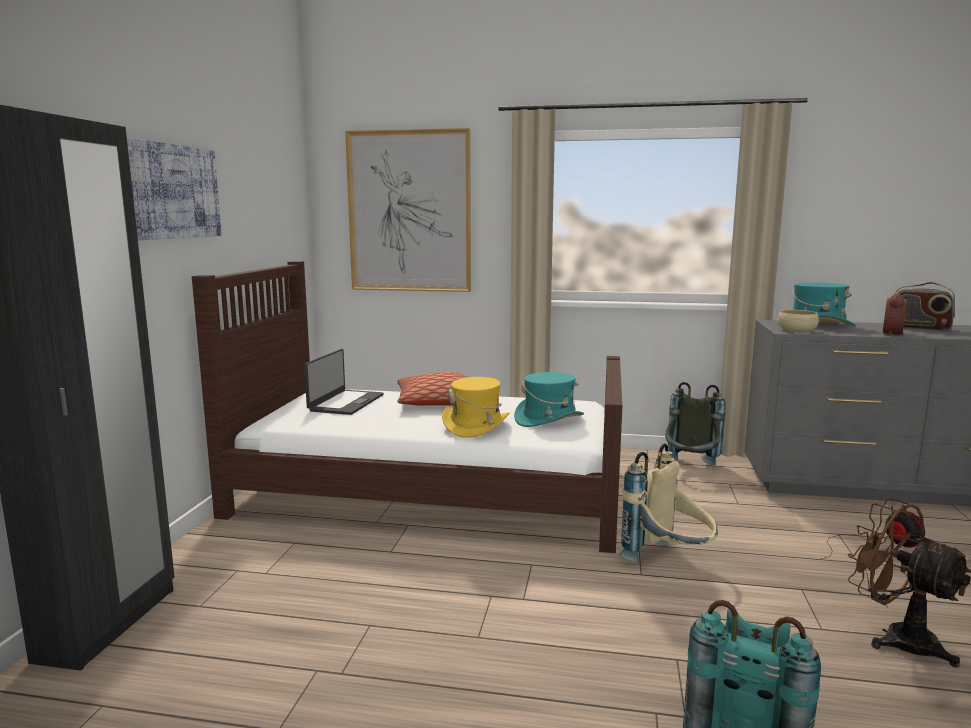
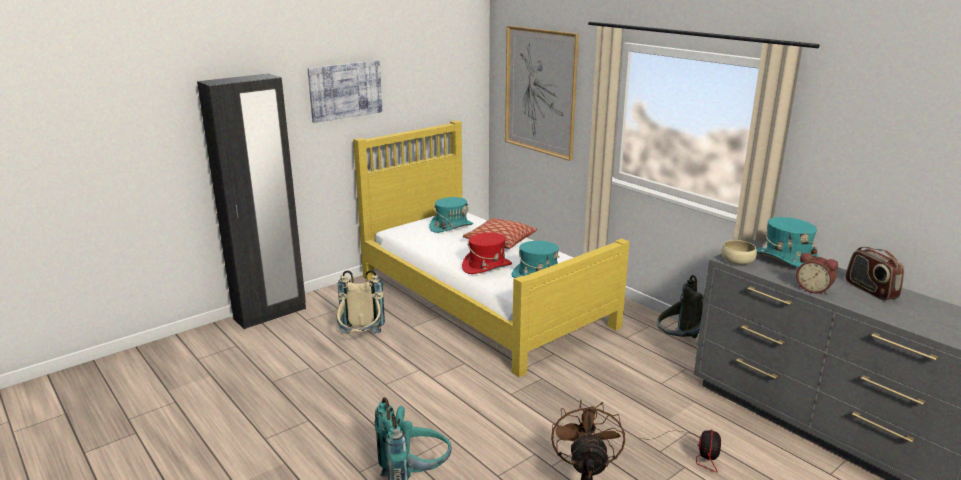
camera: 40 degrees right, 10 degrees up
(345, 403) = (451, 226): laptop -> turquoise hat
(430, 491) = (482, 300): brown bed -> yellow bed
(476, 426) = (487, 266): yellow hat -> red hat
(668, 562) = (538, 395): beige backpack -> beige backpack (361, 340)
(895, 334) = (813, 289): alarm clock -> alarm clock turned 120 degrees counterclockwise

